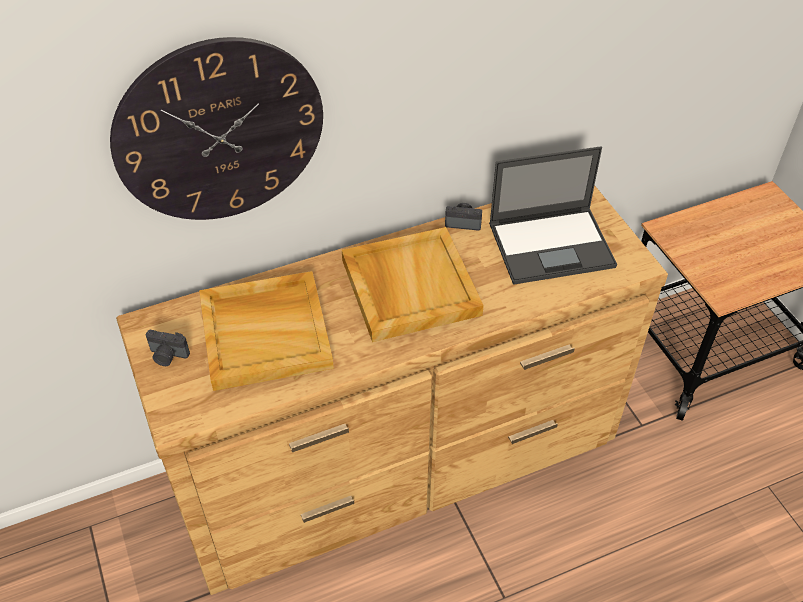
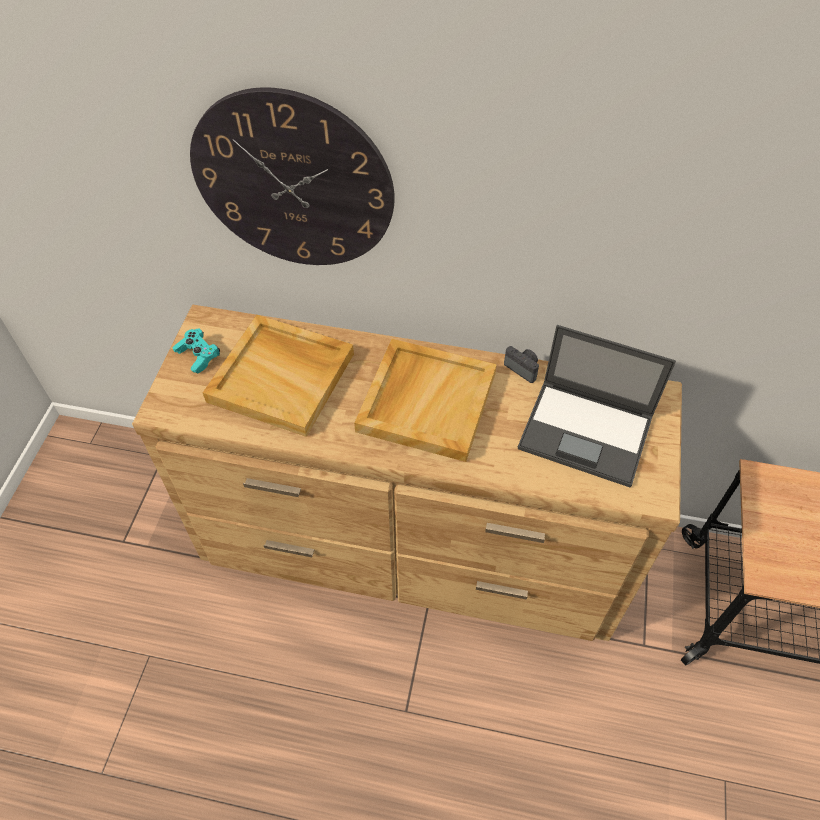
camera: 35 degrees right, 5 degrees up
(167, 356) = (198, 355): camera -> turquoise game controller

